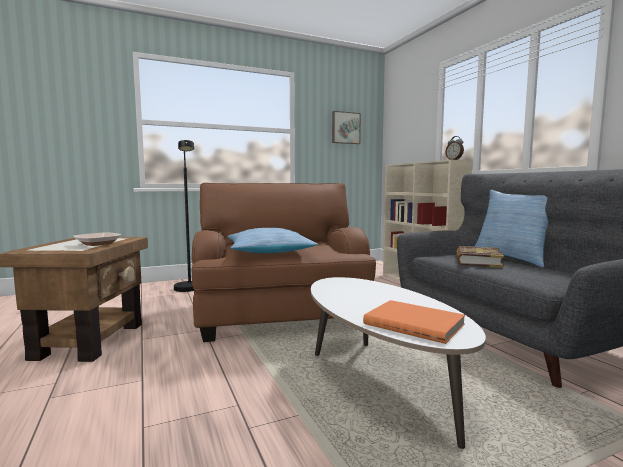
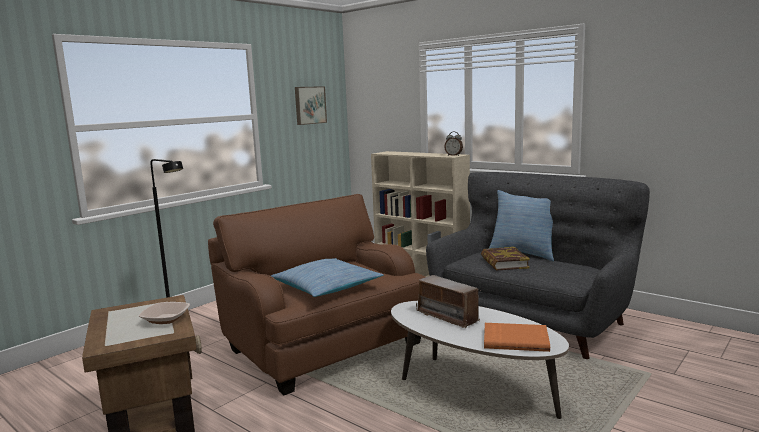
camera: 25 degrees left, 5 degrees up
(365, 293) = (448, 316): none -> radio

